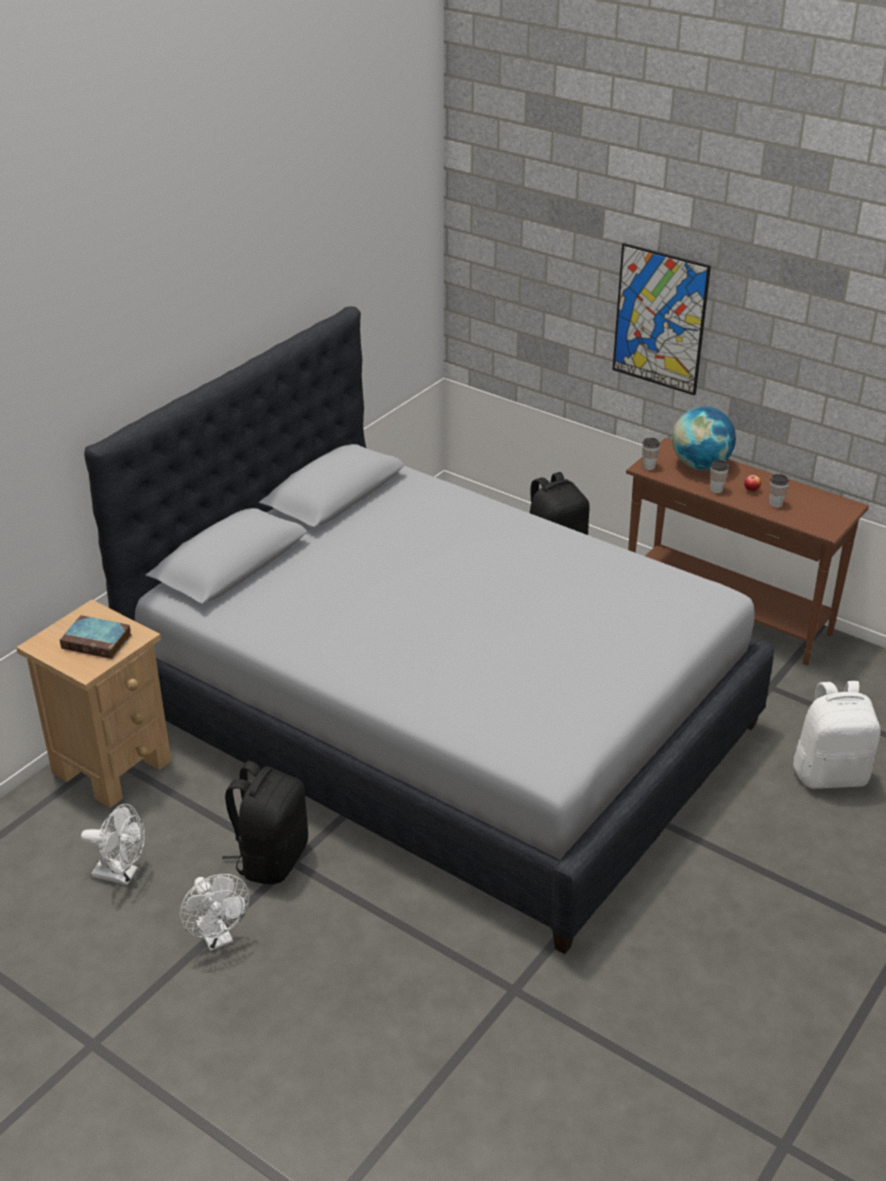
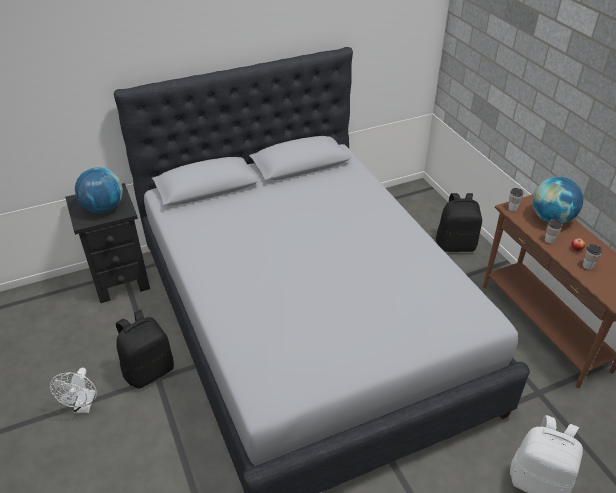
camera: 30 degrees right, 5 degrees up
(98, 641) = (103, 208): book -> globe
(114, 767) = (121, 280): beige nightstand -> black nightstand
(122, 874) = (73, 344): white fan -> none
(660, 319) = (555, 105): picture -> none

